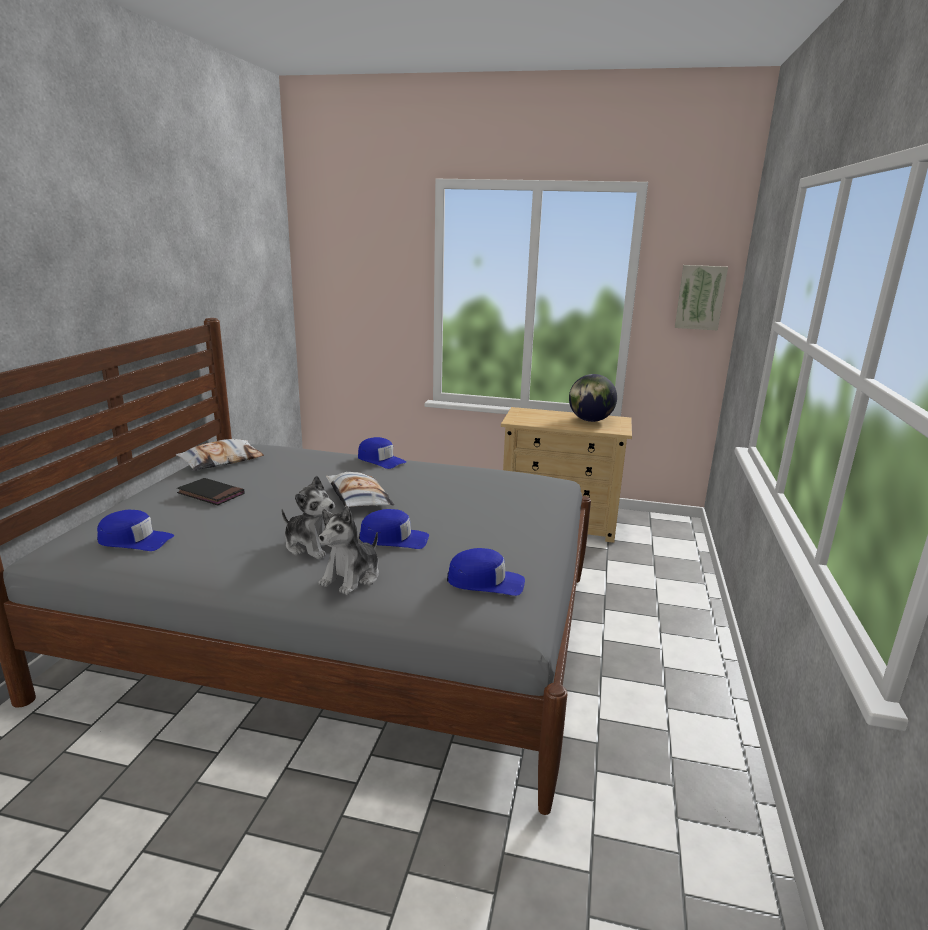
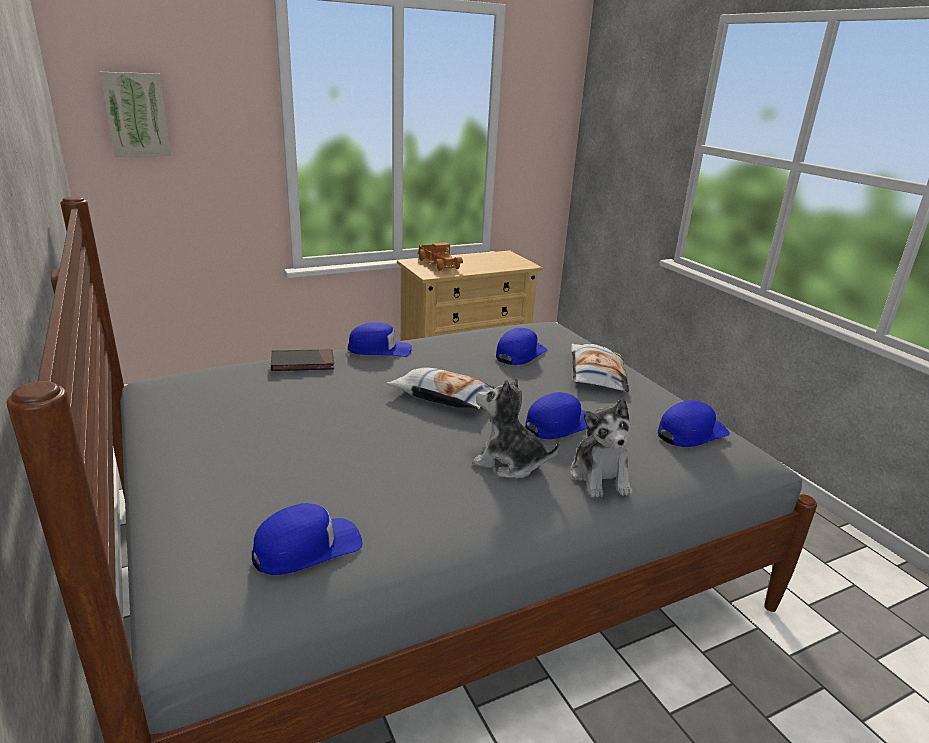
camera: 40 degrees left, 5 degrees up
(211, 494) = (278, 452): black book -> black book (303, 363)
(221, 461) = (191, 407): pillow -> pillow (596, 374)
(311, 546) = (509, 463): plush toy -> plush toy turned 150 degrees counterclockwise
(471, 489) = (520, 354): none -> blue cap
(540, 415) = (439, 263): none -> toy truck
(590, 420) = (487, 260): globe -> none
(700, 297) = (550, 124): picture -> picture (136, 114)

